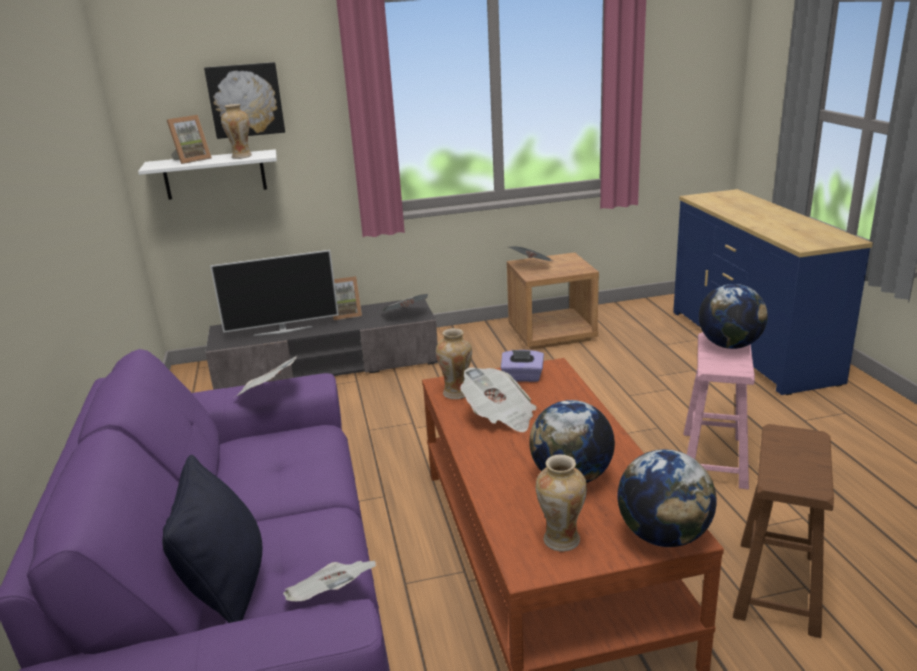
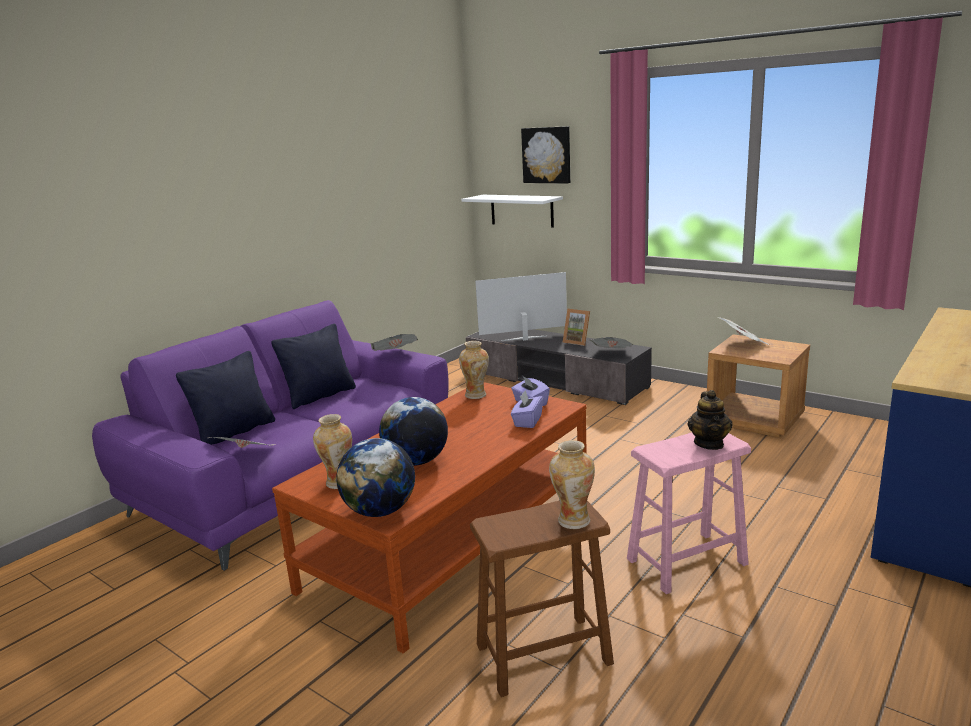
camera: 50 degrees right, 5 degrees down
(191, 160) = (501, 196): picture frame -> none
(234, 485) = (320, 396): none -> black pillow
(241, 157) = (528, 198): vase -> vase (572, 520)
(283, 330) = (524, 339): television -> television turned 135 degrees clockwise
(500, 416) = (464, 416): newspaper -> none
(561, 393) = (527, 421): none -> purple tissue box
(729, 345) = (709, 443): globe -> teapot

